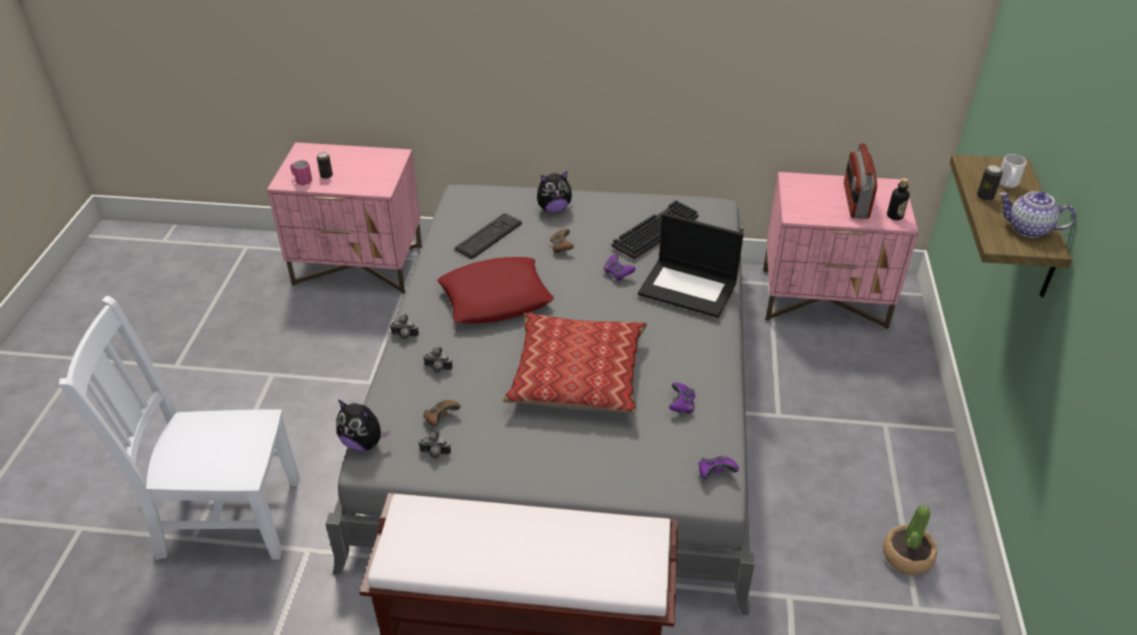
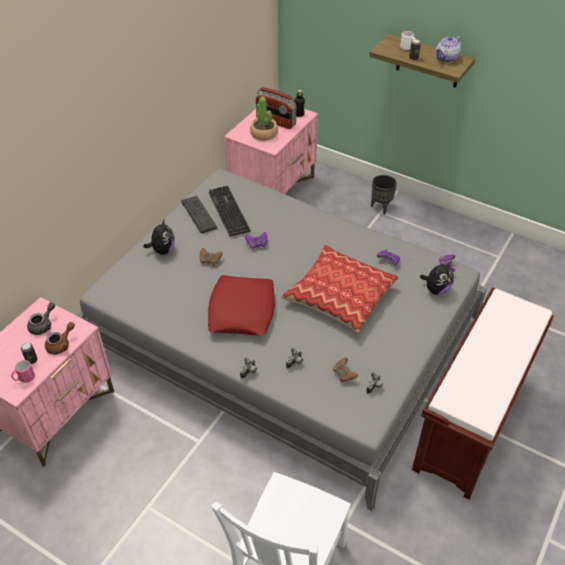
camera: 65 degrees left, 5 degrees up
(354, 184) = (61, 345): none -> brown teapot
(363, 443) = (346, 423): plush toy -> plush toy (436, 289)
(374, 165) = (43, 325): none -> grey teapot
(488, 236) = (168, 293): keyboard -> keyboard (199, 214)
(689, 288) = (292, 219): laptop -> none
(896, 422) = (381, 207): none -> black planter
(907, 556) = (468, 245): potted plant -> potted plant (264, 134)

